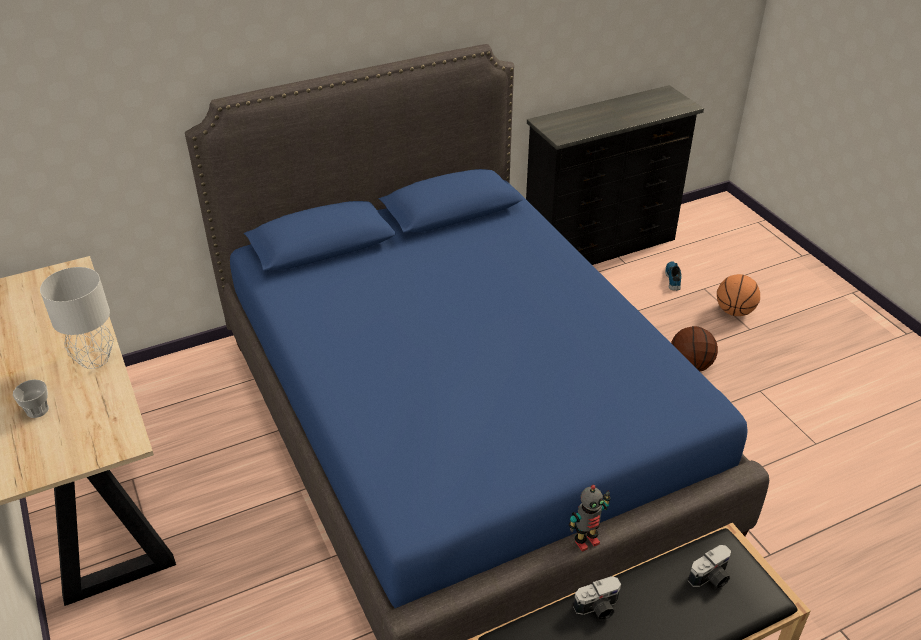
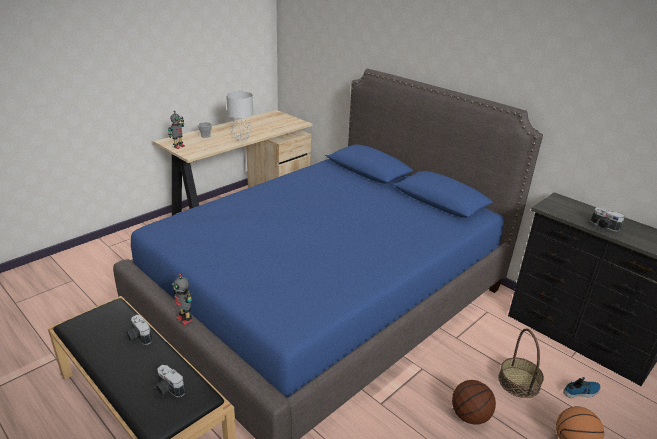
camera: 70 degrees right, 10 degrees down
(66, 459) = (178, 146): none -> toy robot
(614, 121) = (603, 226): none -> camera
(652, 313) = (519, 382): none -> basket

